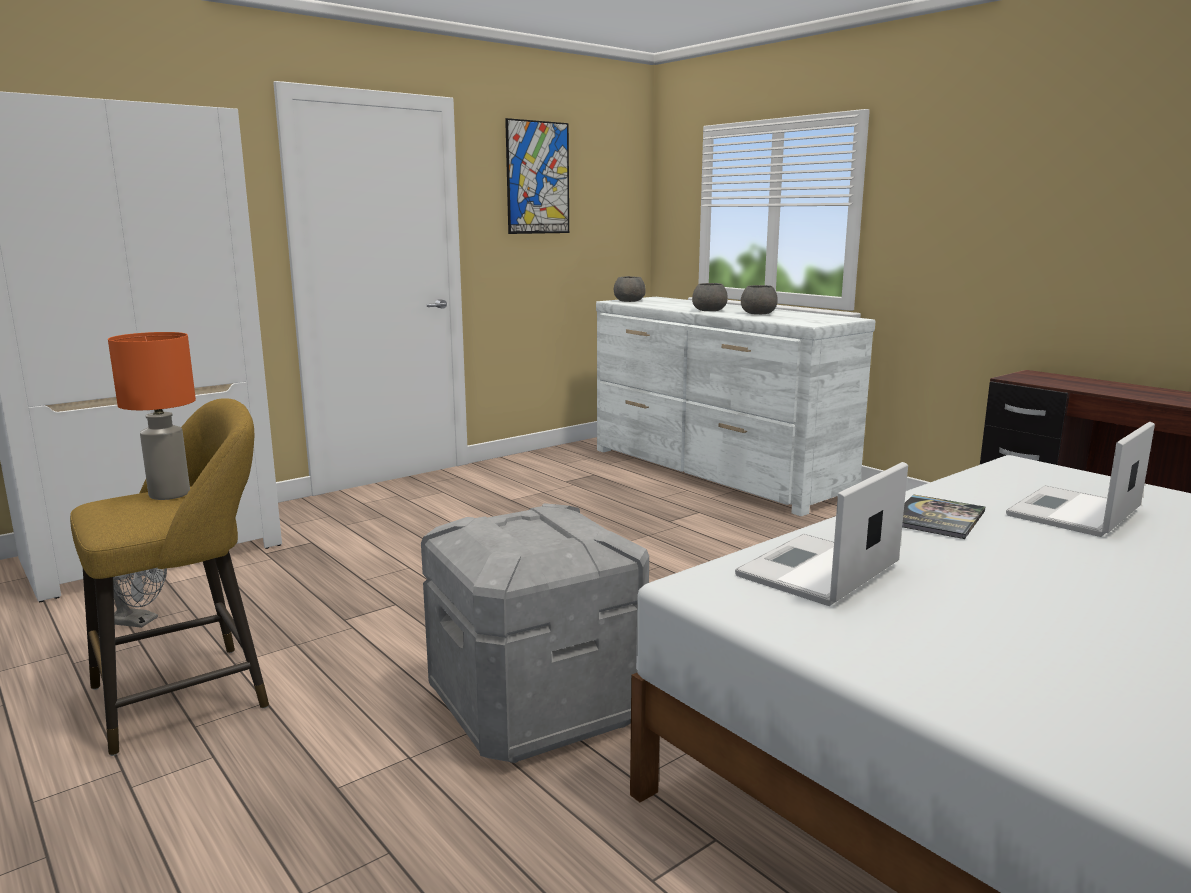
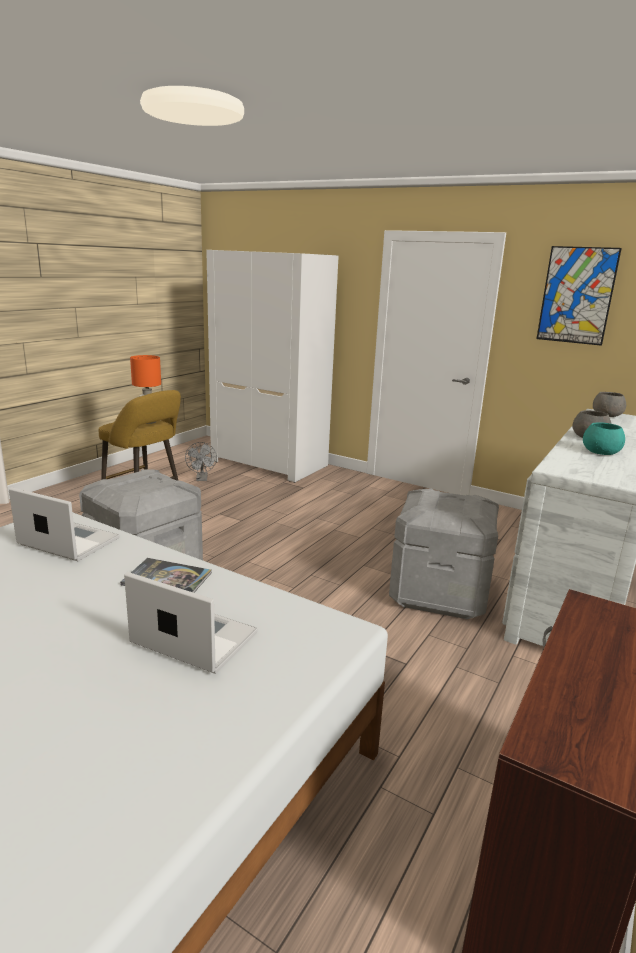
camera: 70 degrees right, 5 degrees up
(703, 522) = (439, 593): none -> grey storage box
(758, 313) = (601, 452): grey bowl -> turquoise bowl

